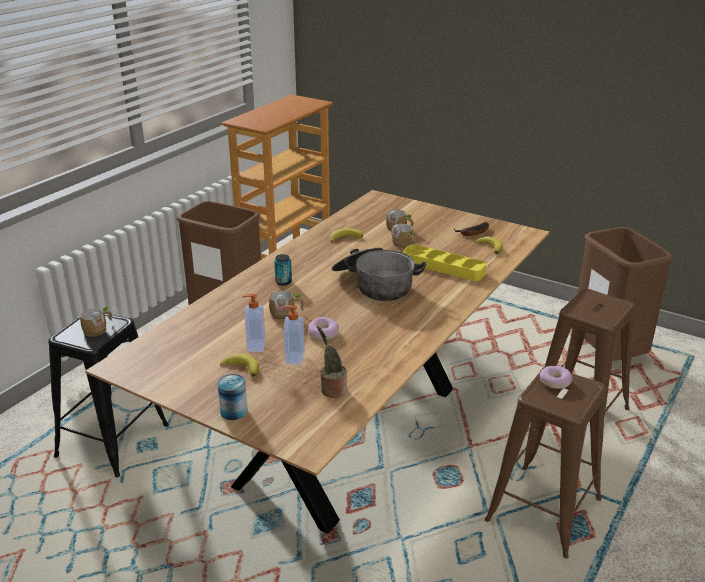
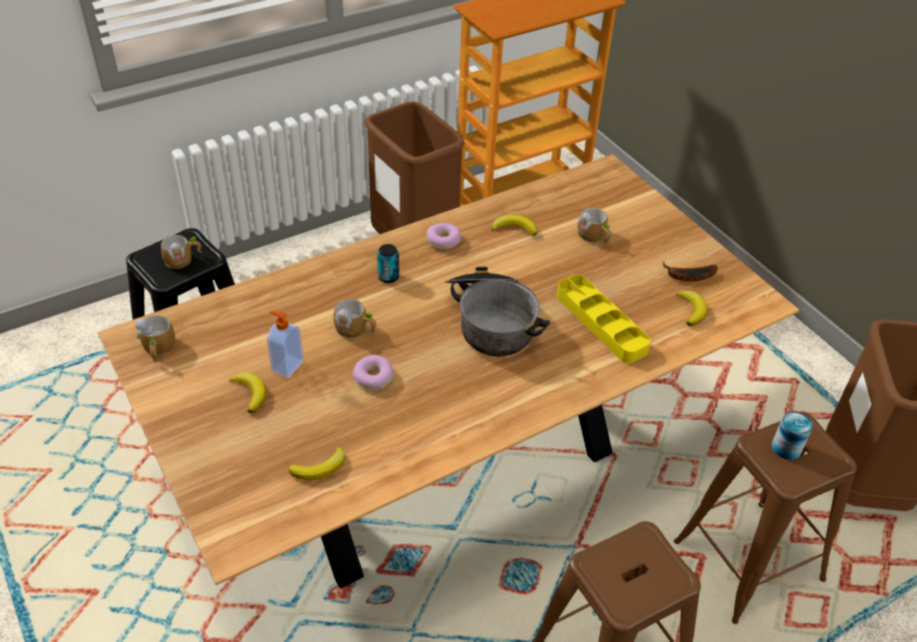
camera: 25 degrees right, 15 degrees up
(234, 411) = (196, 455): can -> can (786, 448)
(294, 358) = (314, 402): soap dispenser -> none
(332, 389) = (320, 468): potted plant -> banana
(404, 245) = (579, 267): mug -> mug (158, 349)
(555, 382) = (637, 552): donut -> donut (443, 241)

